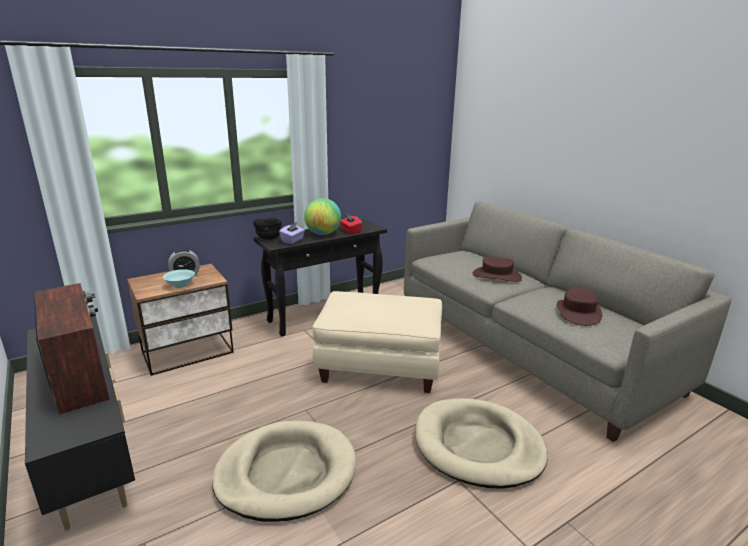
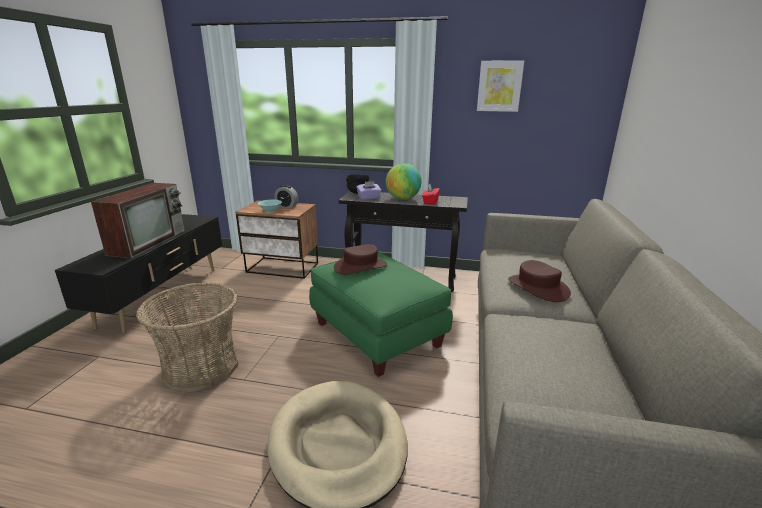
camera: 45 degrees right, 0 degrees up
(286, 473) = (201, 367): beige dog bed -> basket
(373, 115) = (499, 86): none -> picture
(380, 365) = (378, 334): beige ottoman -> green ottoman
(578, 312) = (559, 363): brown hat -> brown hat (360, 266)

